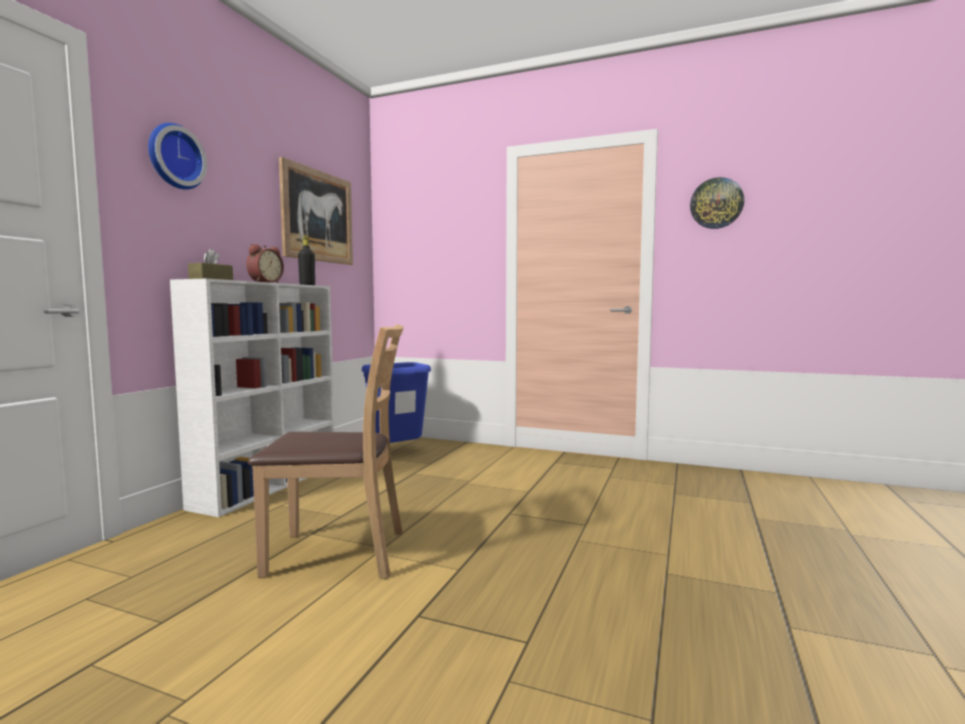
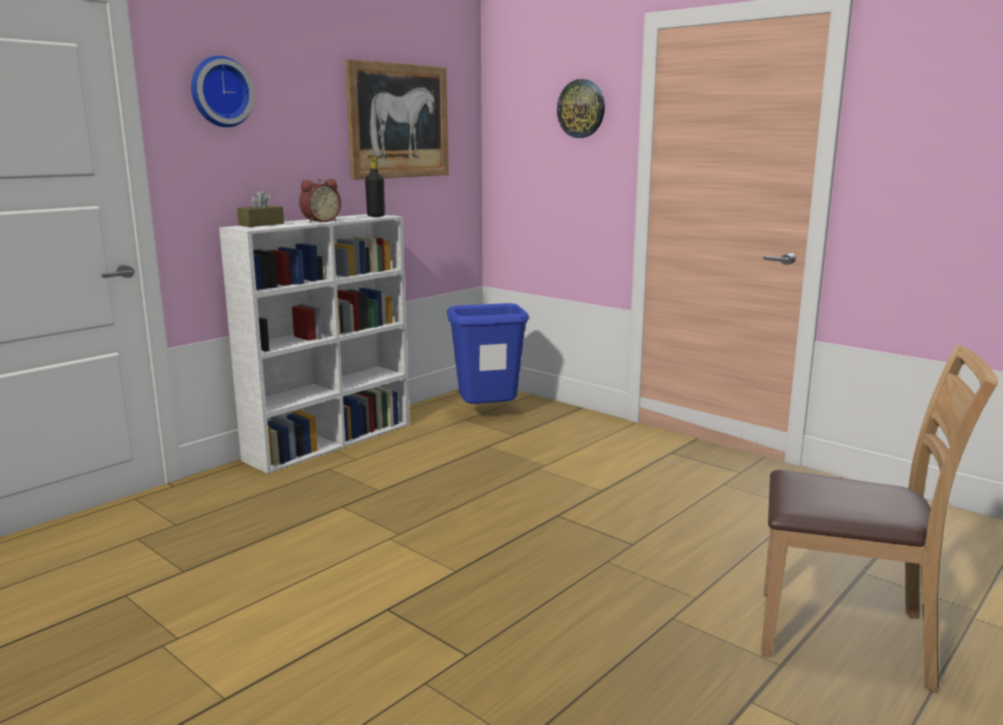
camera: 20 degrees right, 10 degrees up
(338, 553) = (354, 533): brown chair -> brown chair (845, 636)
(716, 203) = (929, 110): wall clock -> wall clock (581, 108)

